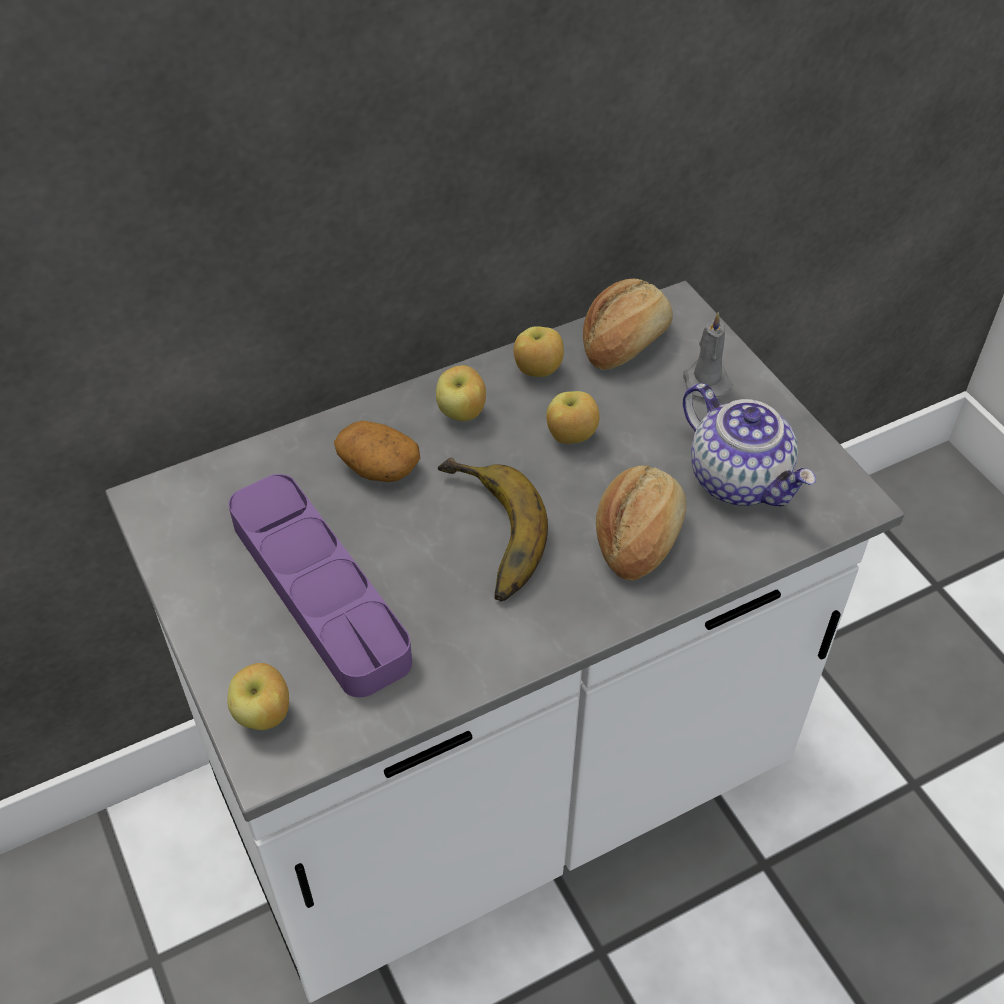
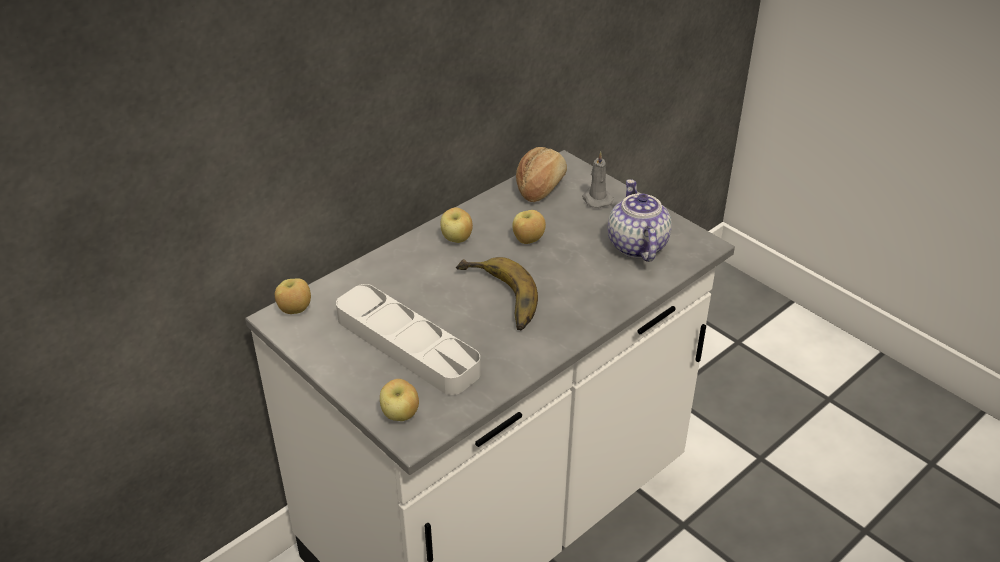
camera: 15 degrees left, 10 degrees down
(319, 590) = (407, 345): purple tray -> grey tray
(378, 467) = (416, 275): potato -> none
(537, 371) = (494, 210): apple -> apple (295, 310)
(637, 537) = (588, 284): bread -> none
(740, 479) = (636, 245): teapot -> teapot turned 135 degrees counterclockwise

